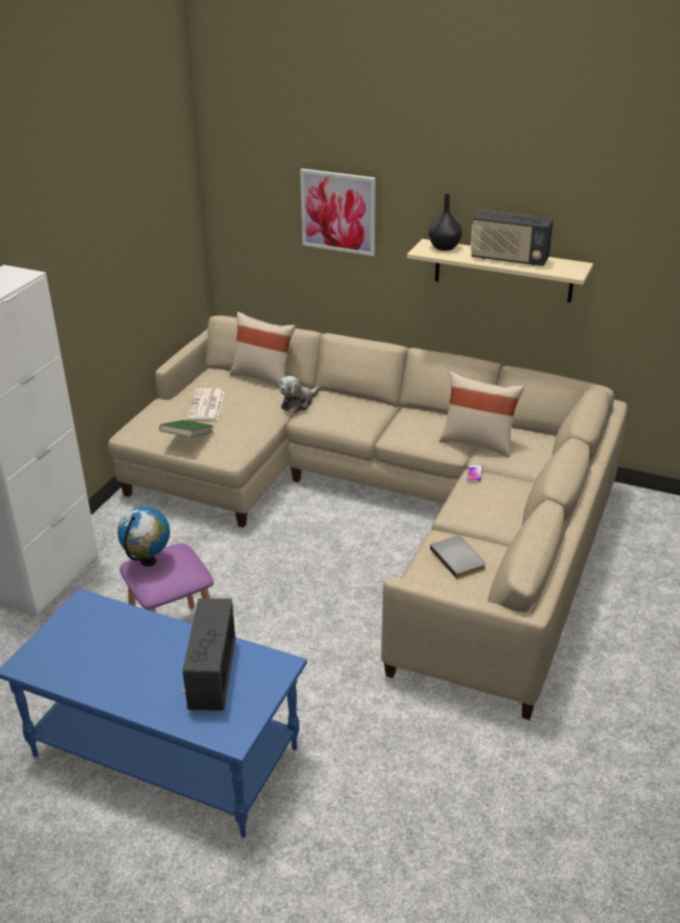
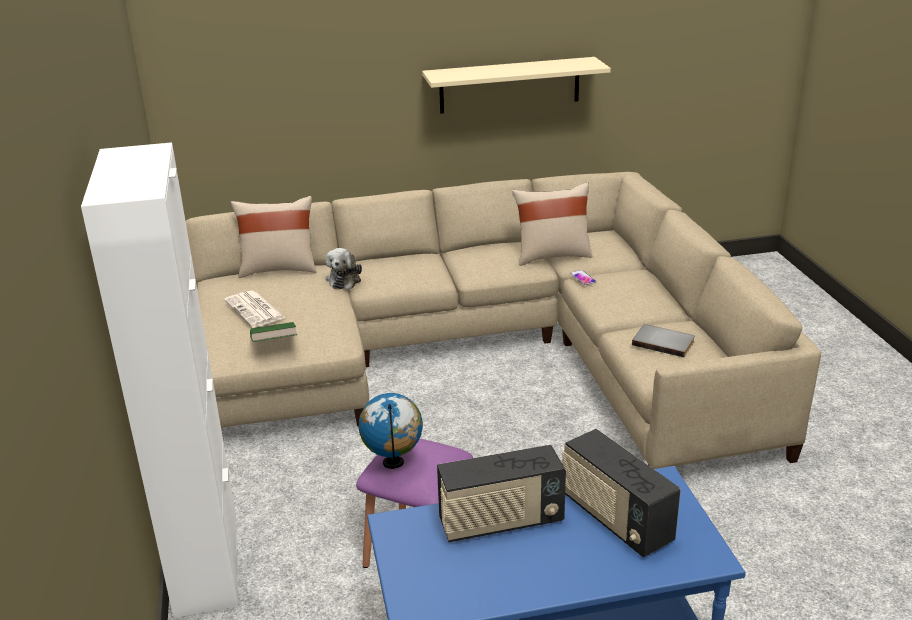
camera: 35 degrees left, 5 degrees down
(338, 212) = (323, 61): picture -> none
(445, 247) = (456, 71): black vase -> none
(509, 259) = (526, 68): radio -> radio (500, 522)

